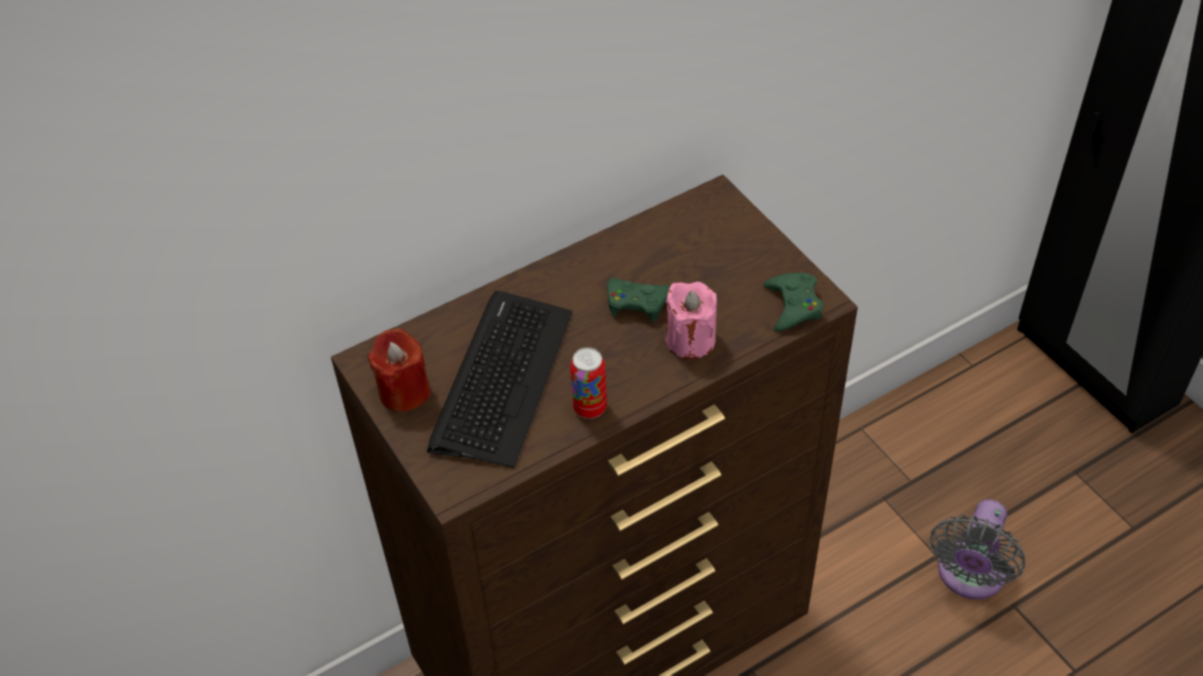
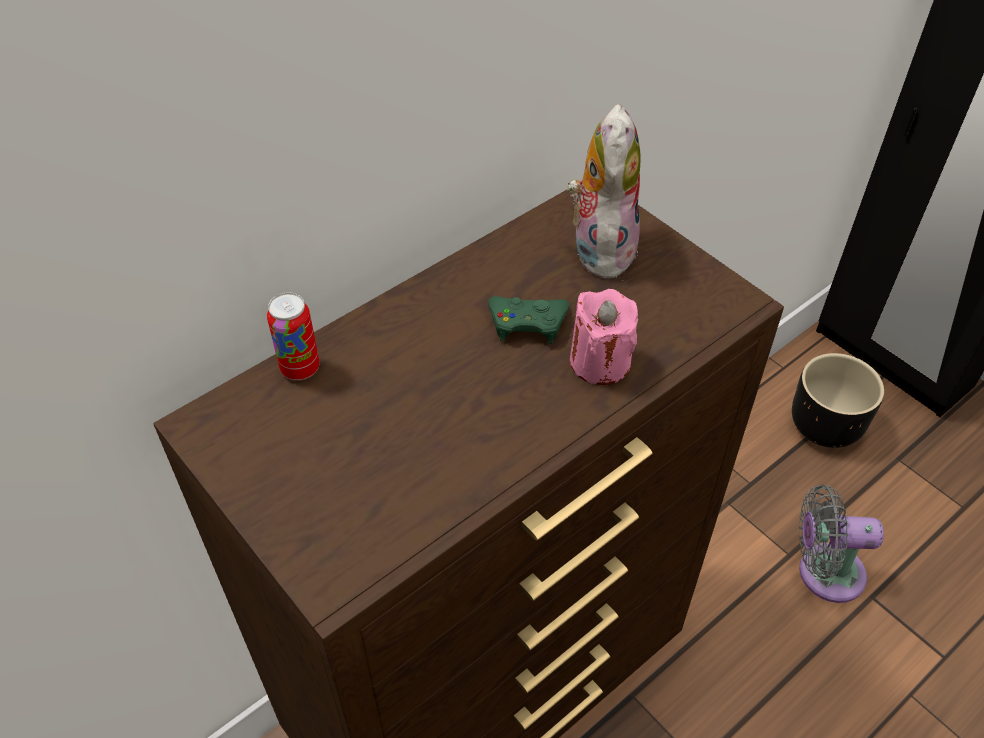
camera: 10 degrees left, 0 degrees up
(404, 391) = (253, 459): red candle -> none
(501, 379) = (376, 431): keyboard -> none
(590, 408) = (494, 458): can -> can (300, 368)
(712, 242) = (599, 247): none -> plush toy
(793, 306) = (710, 311): green game controller -> none
(969, 576) = (823, 572): grey fan -> grey fan turned 75 degrees clockwise
(1004, 431) = (825, 426): none -> black planter

